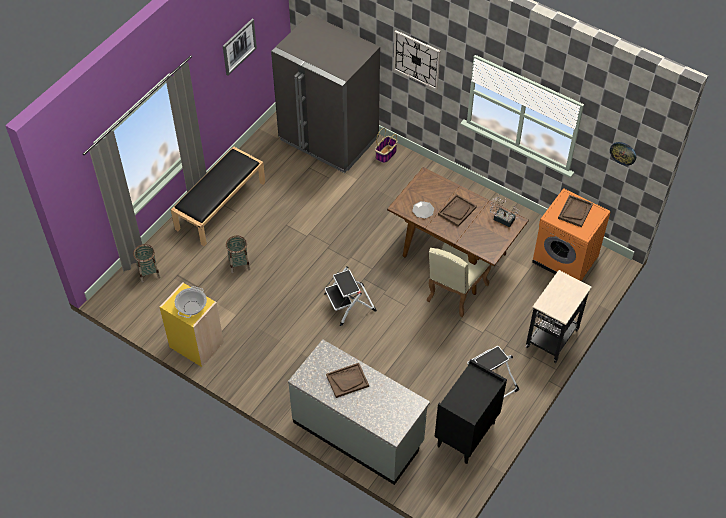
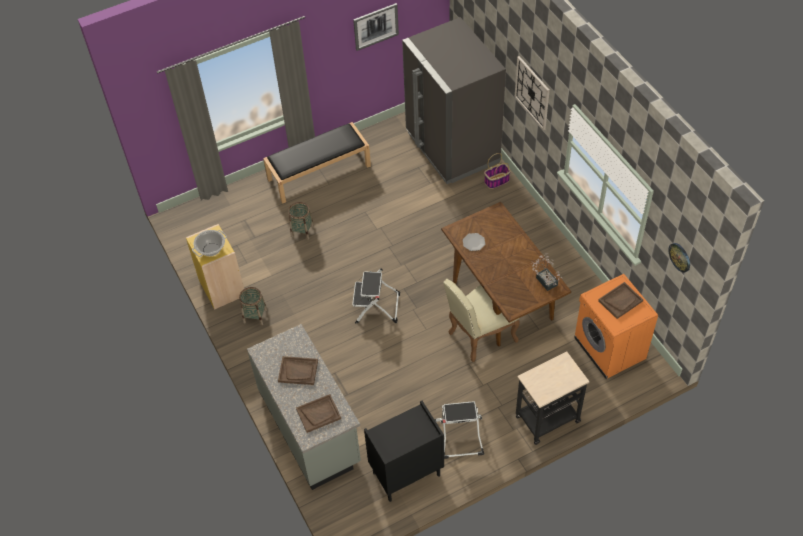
camera: 30 degrees right, 0 degrees up
(148, 272) = (222, 208): basket -> basket (255, 316)
(457, 211) = (506, 255): brown tray -> brown tray (318, 414)

